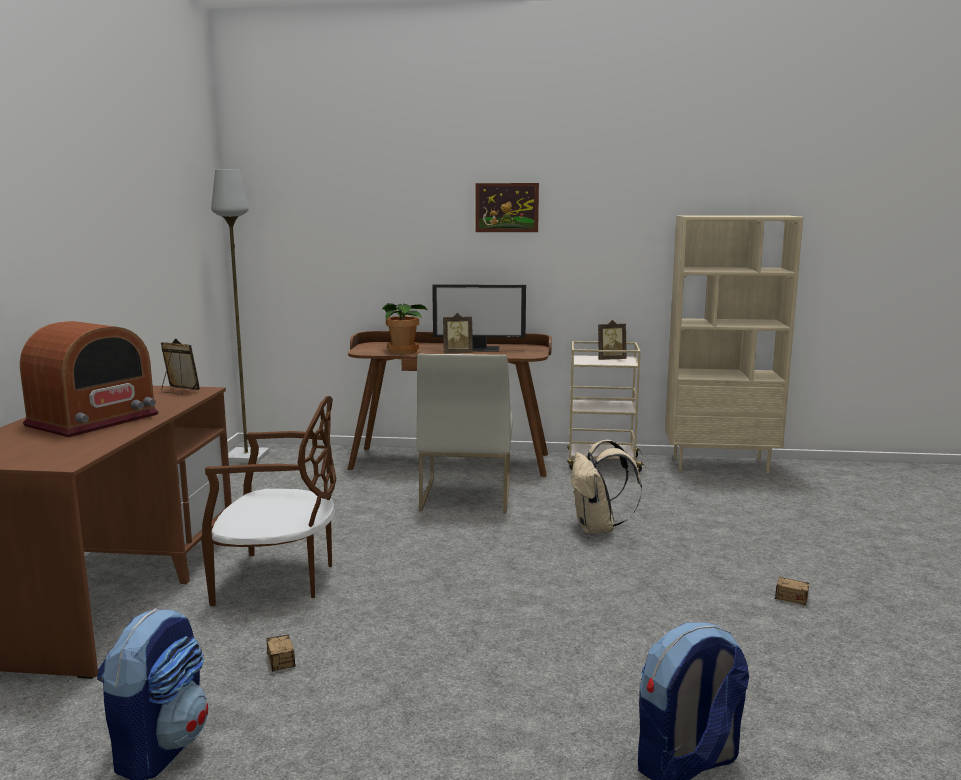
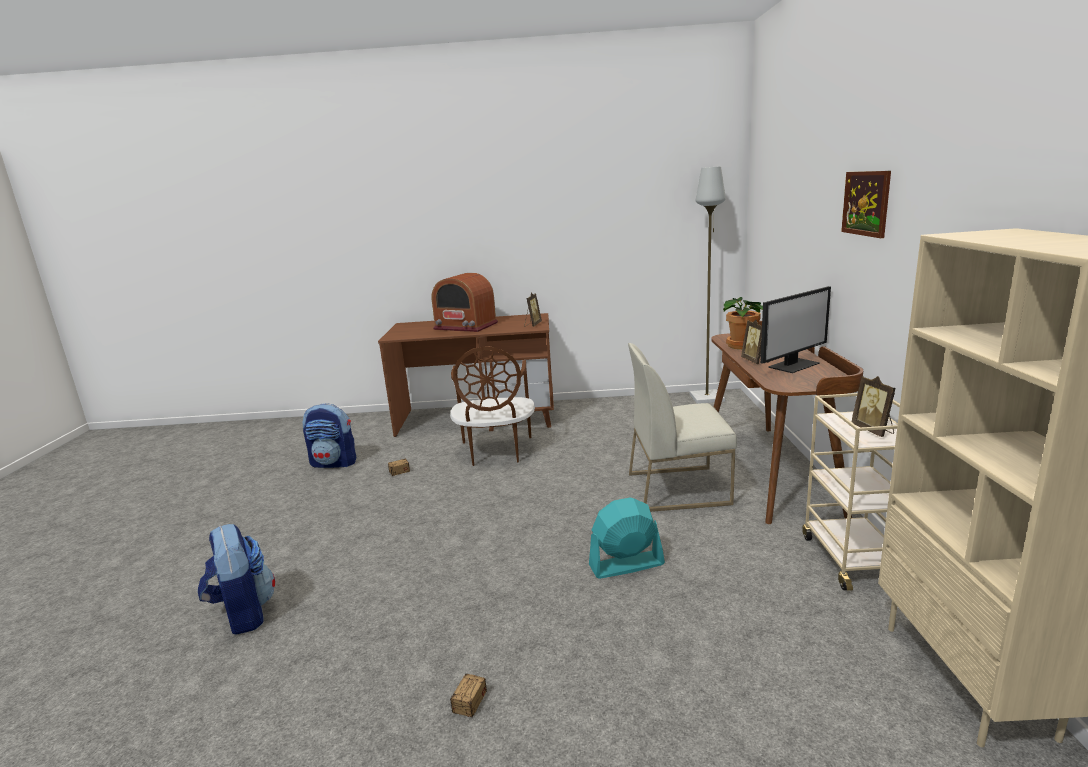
camera: 85 degrees right, 5 degrees up
(479, 349) = (793, 365): monitor -> monitor turned 120 degrees counterclockwise
(598, 528) = (626, 565): beige backpack -> turquoise fan

